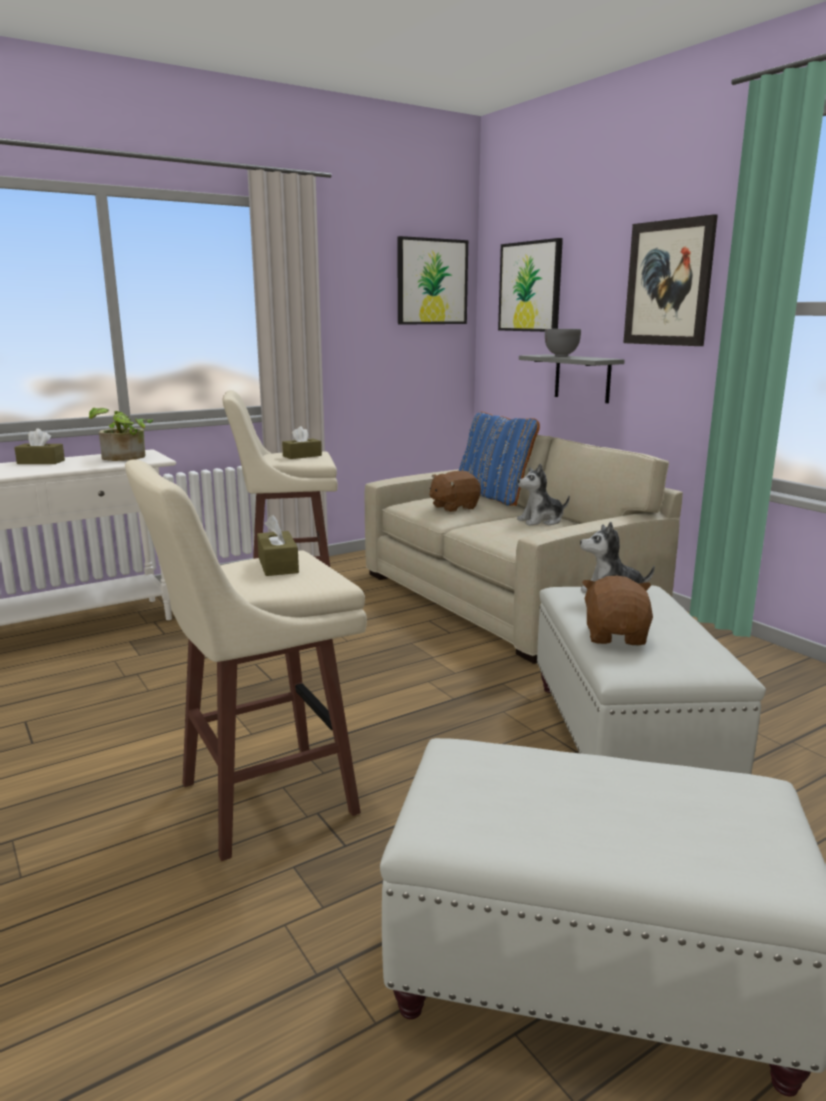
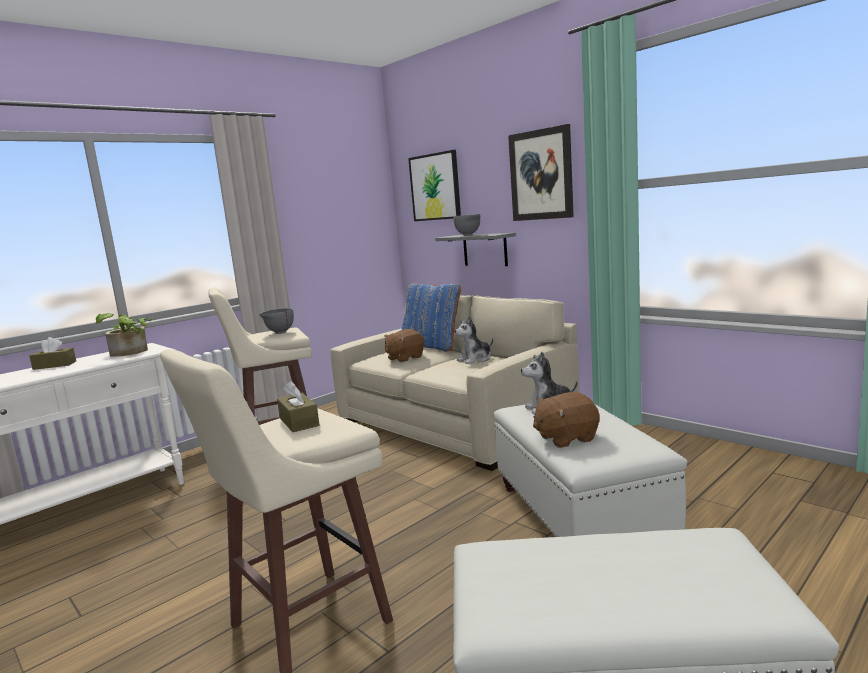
camera: 10 degrees left, 5 degrees down
(302, 456) = (279, 333): brown tissue box -> grey bowl
(431, 282) = (359, 190): picture -> none
(616, 636) = (566, 438): brown plush toy -> brown plush toy turned 105 degrees counterclockwise

